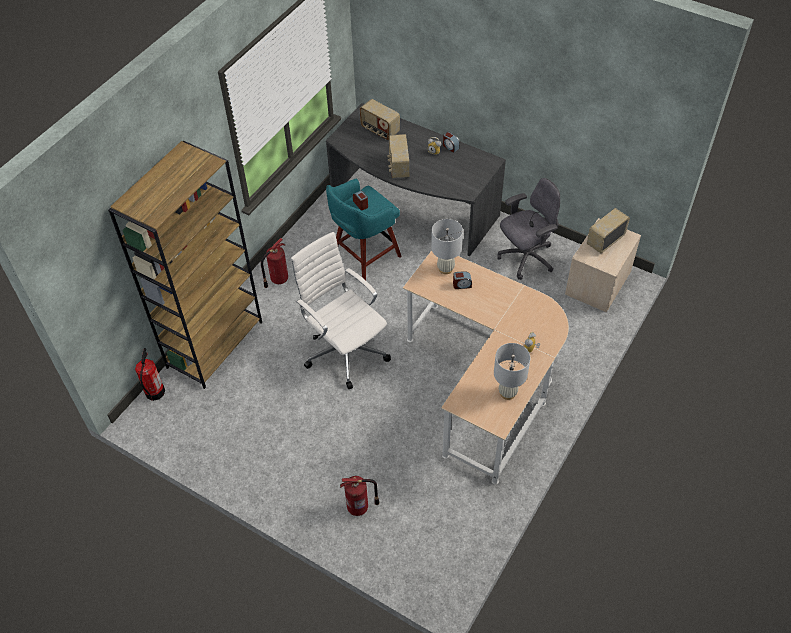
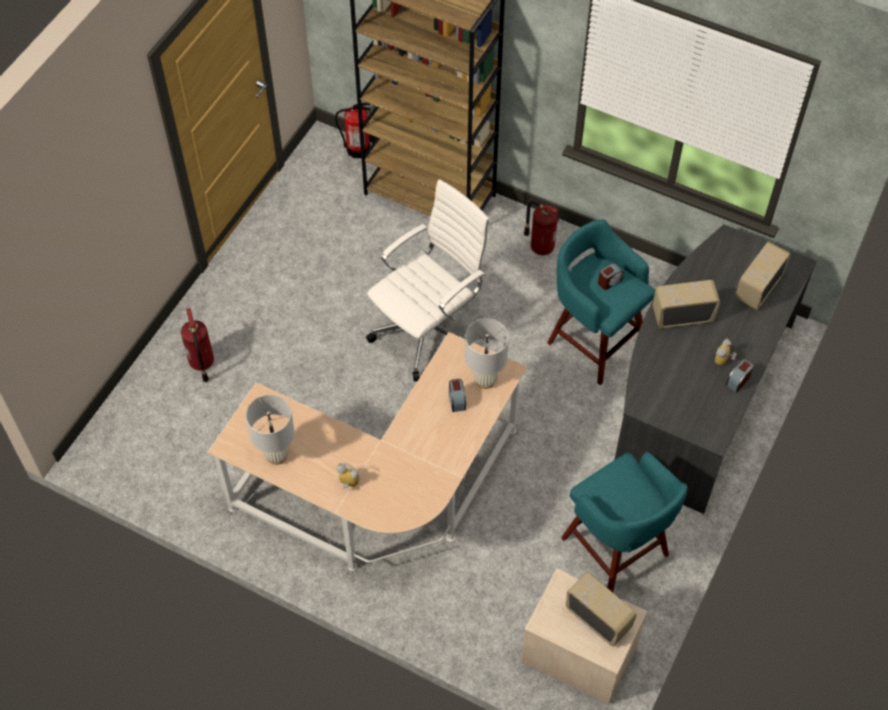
camera: 85 degrees right, 5 degrees up
(525, 258) = (616, 549): grey office chair -> turquoise stool

